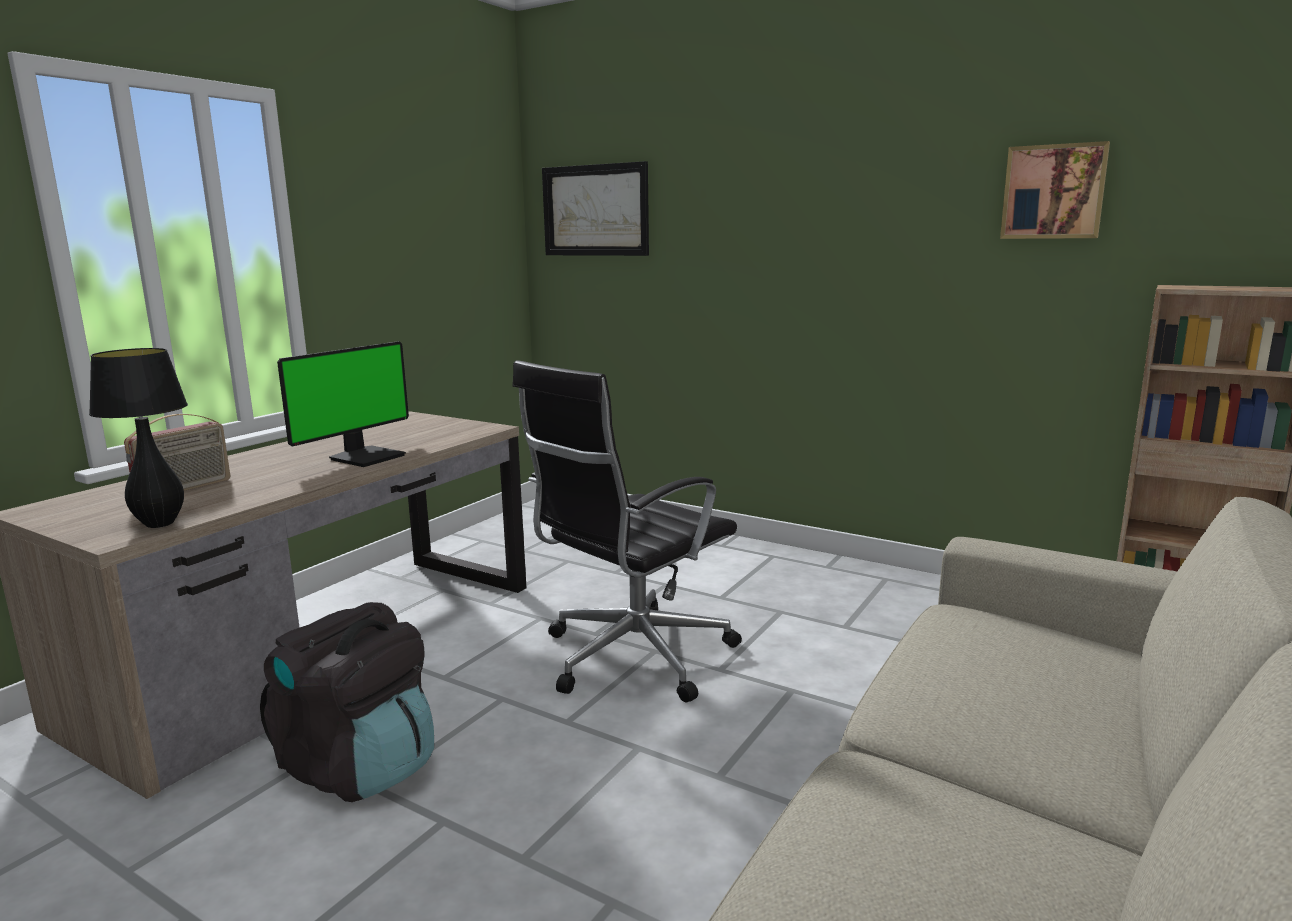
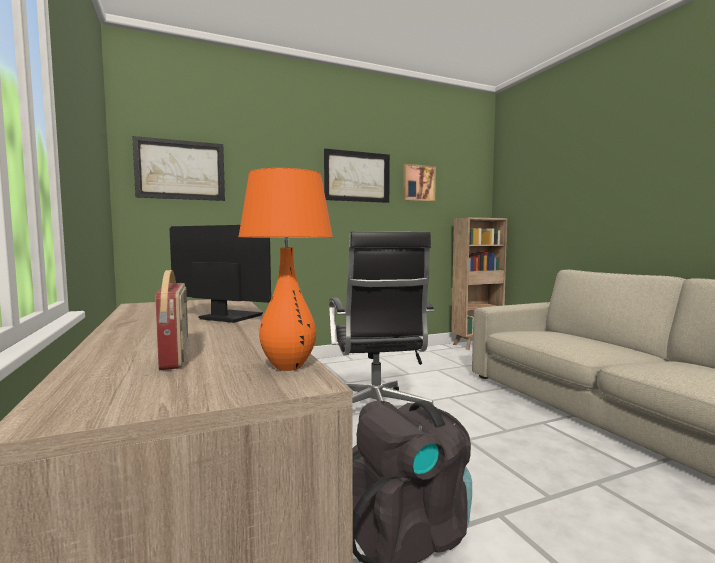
camera: 55 degrees left, 10 degrees down
(160, 524) = (288, 367): black table lamp -> orange table lamp
(366, 457) = (228, 317): monitor -> monitor turned 45 degrees counterclockwise
(884, 192) = (357, 177): none -> picture

